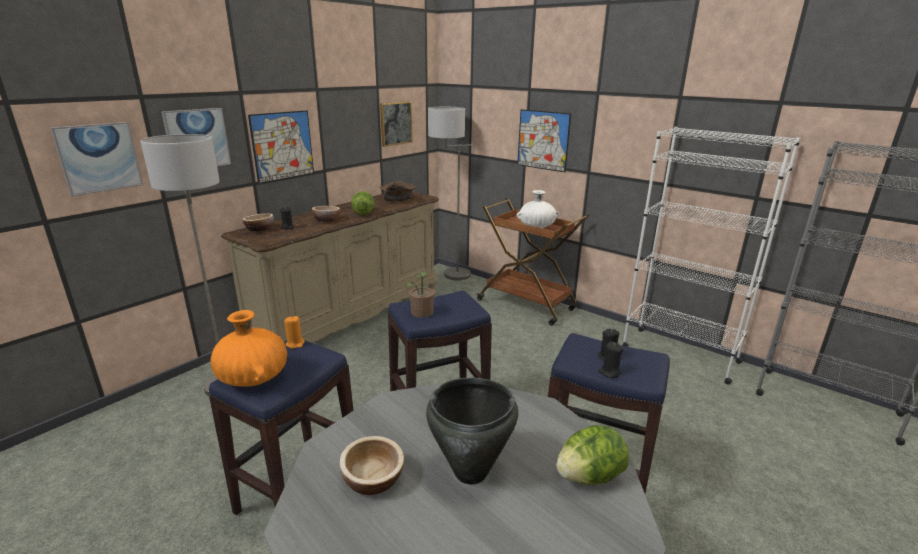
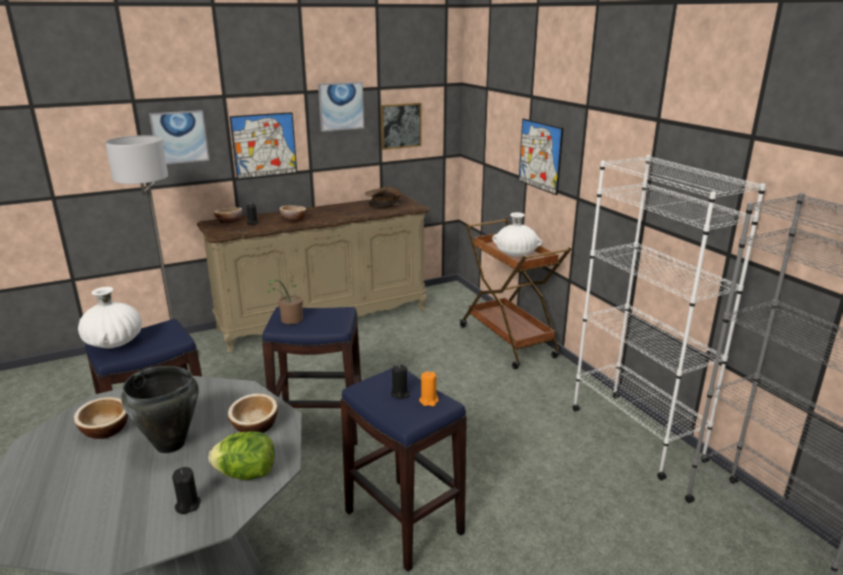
camera: 25 degrees right, 0 degrees up
(98, 158) = (95, 150): picture -> picture (341, 106)
(253, 378) = (114, 343): orange vase -> white vase
(295, 344) = (168, 324): orange candle -> orange candle (429, 401)
(363, 213) = (333, 217): lettuce -> none
(449, 276) = (455, 296): grey floor lamp -> none
(530, 424) = (255, 426): none -> bowl
(609, 372) = (382, 406): black candle -> black candle (187, 505)

